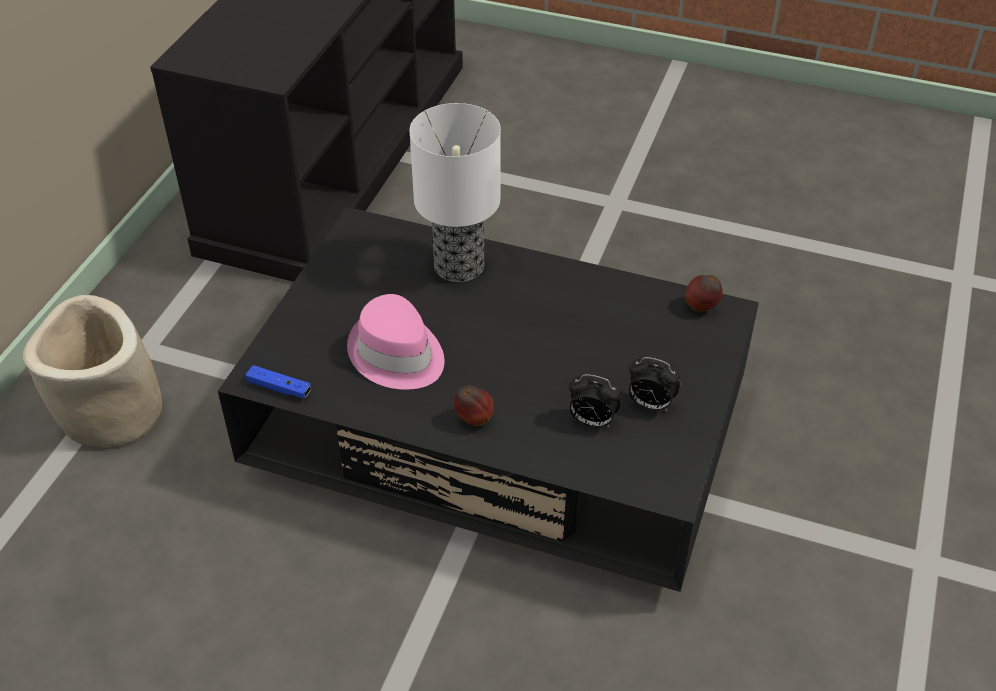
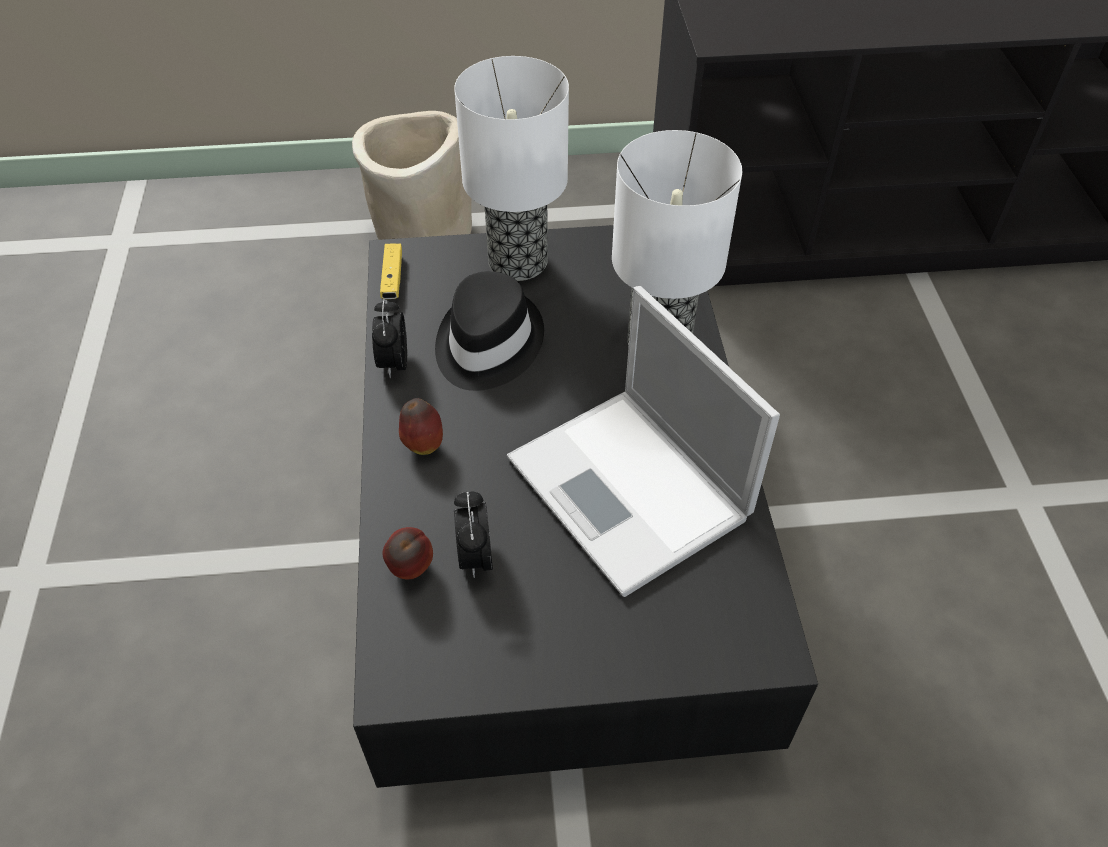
camera: 65 degrees right, 5 degrees up
(279, 388) = (392, 278): blue game controller -> yellow game controller
(320, 310) = (517, 263): none -> table lamp
(396, 355) = (486, 344): pink hat -> black hat
(580, 327) = (631, 490): none -> laptop
(650, 405) = (535, 610): alarm clock -> alarm clock (393, 363)
(701, 308) = (754, 613): apple -> apple (410, 569)

